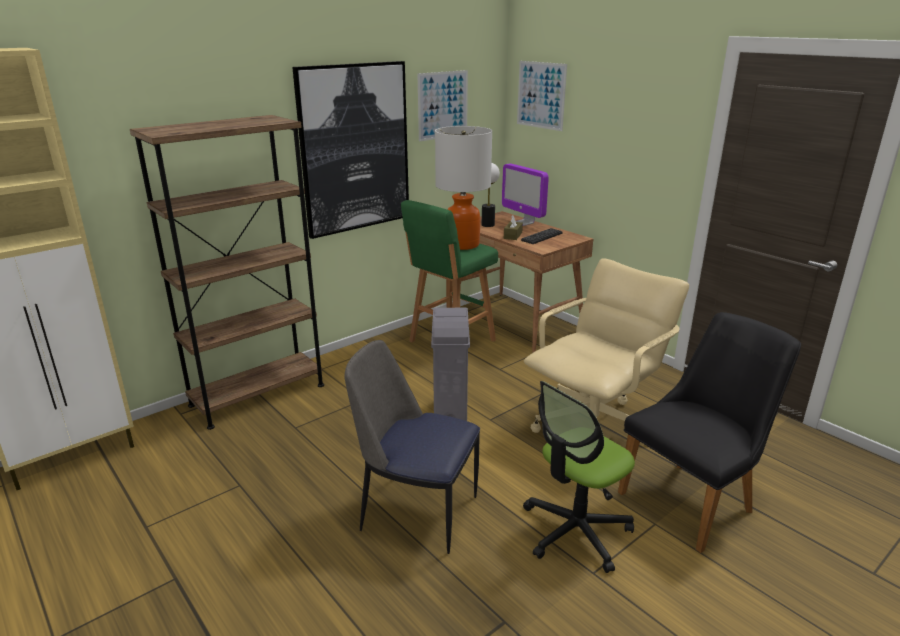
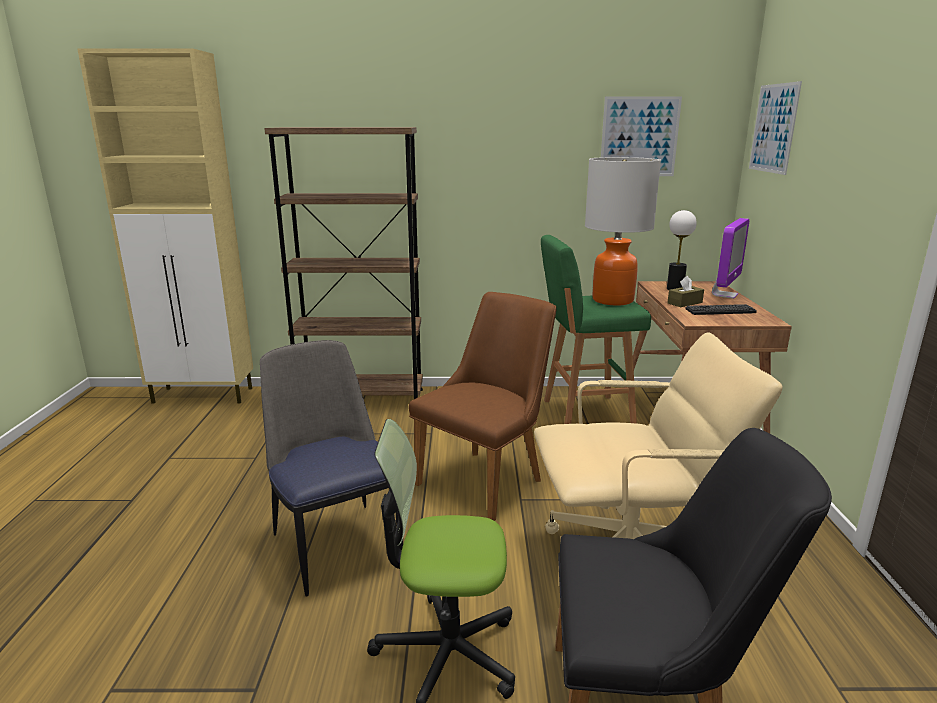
camera: 40 degrees right, 5 degrees down
(355, 149) = (512, 174): picture -> none
(450, 414) = (488, 478): grey trash can -> brown chair
(523, 223) = (724, 295): monitor -> monitor turned 150 degrees counterclockwise

